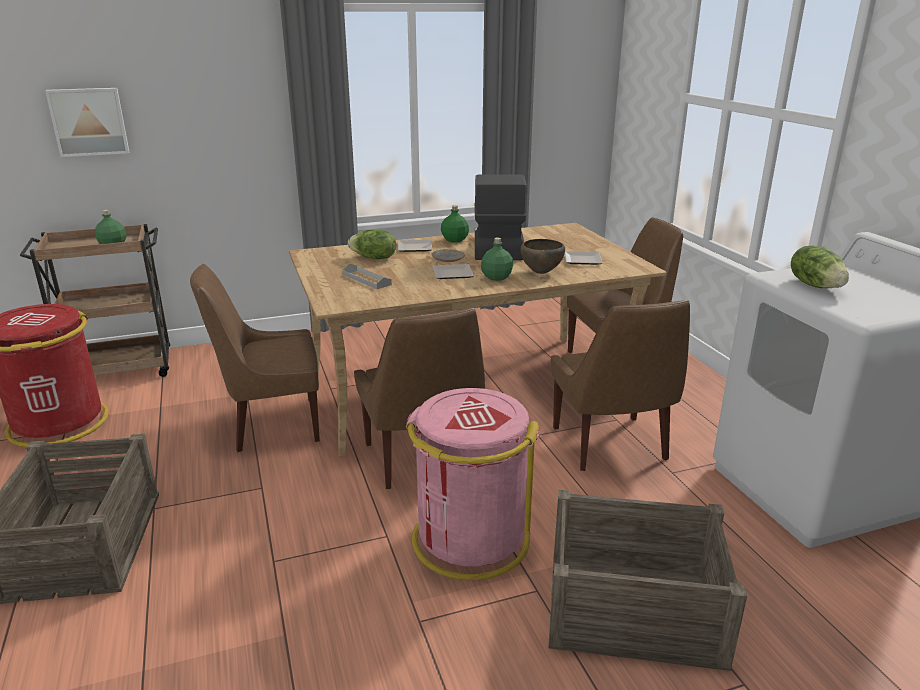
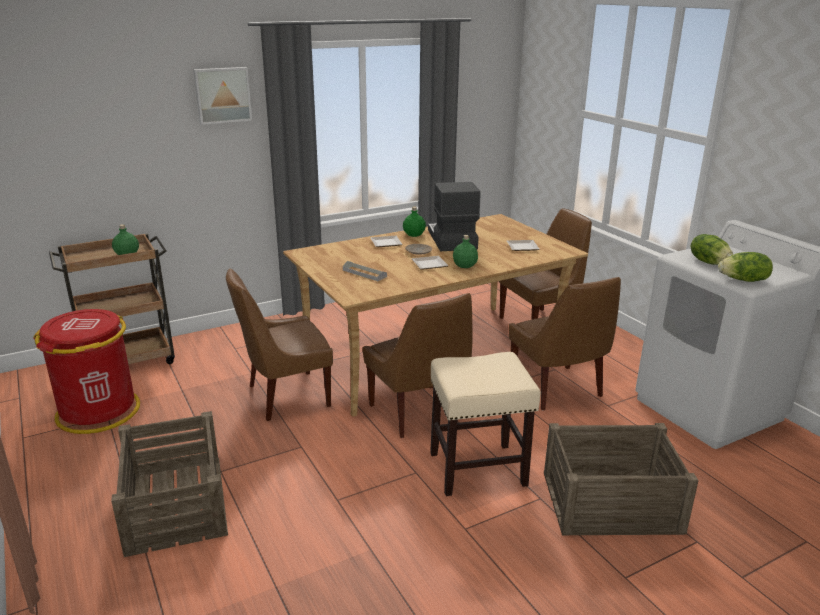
camera: 10 degrees left, 0 degrees up
(89, 121) = (99, 148): picture -> picture (222, 95)
(373, 258) = (358, 254): lettuce -> lettuce (744, 280)
(469, 540) = (479, 468): pink trash can -> beige stool
(541, 273) = (496, 260): brown bowl -> none

